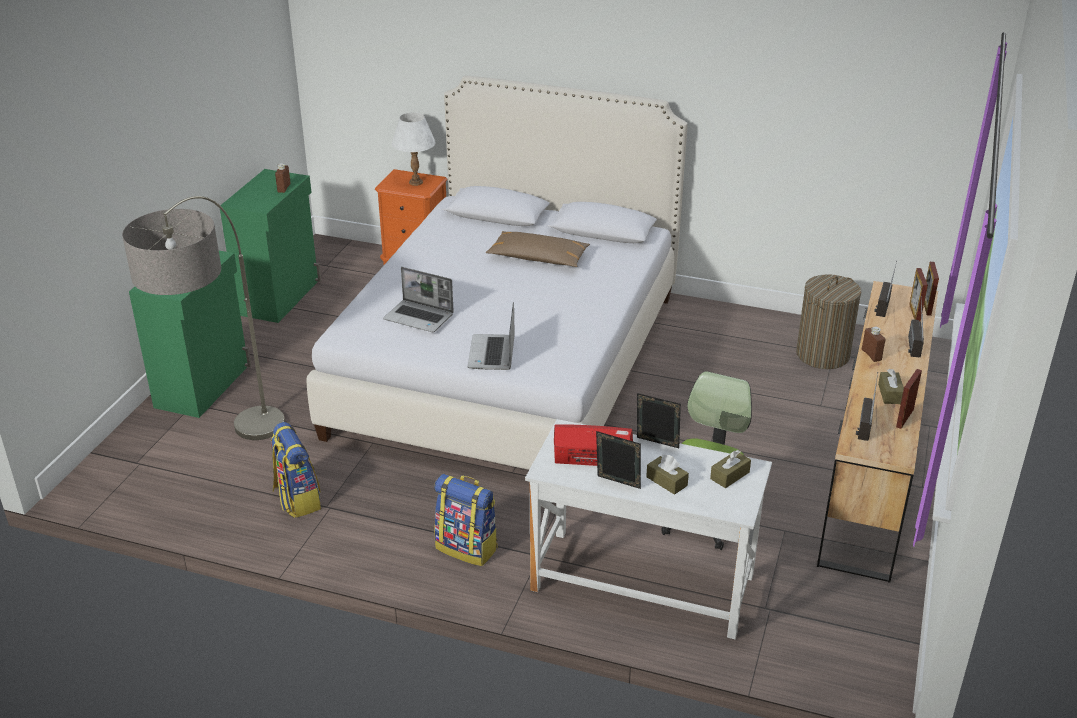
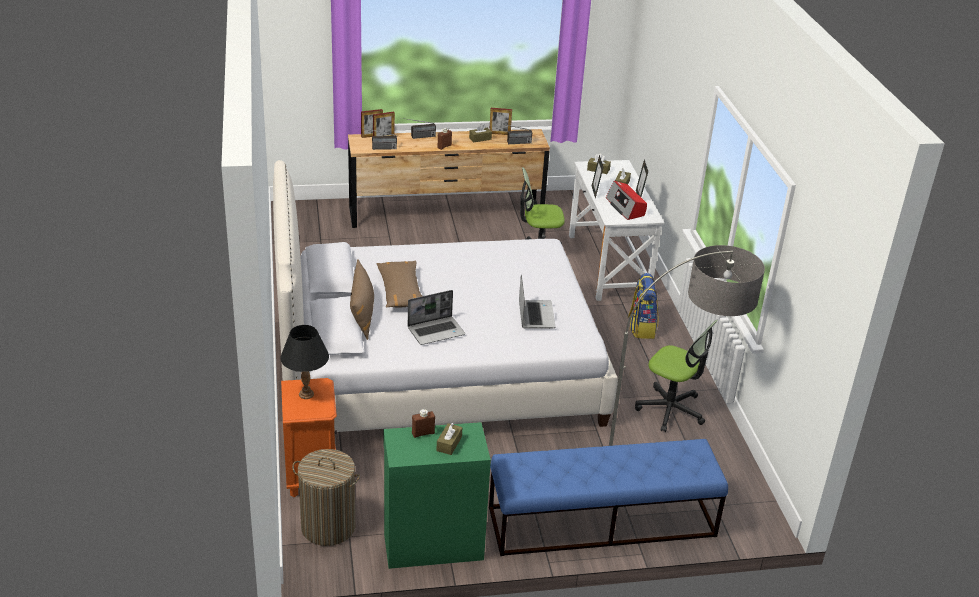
camera: 120 degrees left, 0 degrees up
(204, 386) = (601, 522): green cabinet -> blue bench
(258, 195) = (449, 444): none -> brown tissue box
(297, 499) = (671, 410): backpack -> office chair
(415, 182) = (306, 394): white table lamp -> black table lamp
(492, 354) = (548, 275): laptop -> laptop (436, 331)
(513, 230) = (362, 315): none -> brown pillow
(822, 354) = (324, 243): laundry basket -> laundry basket (328, 527)

